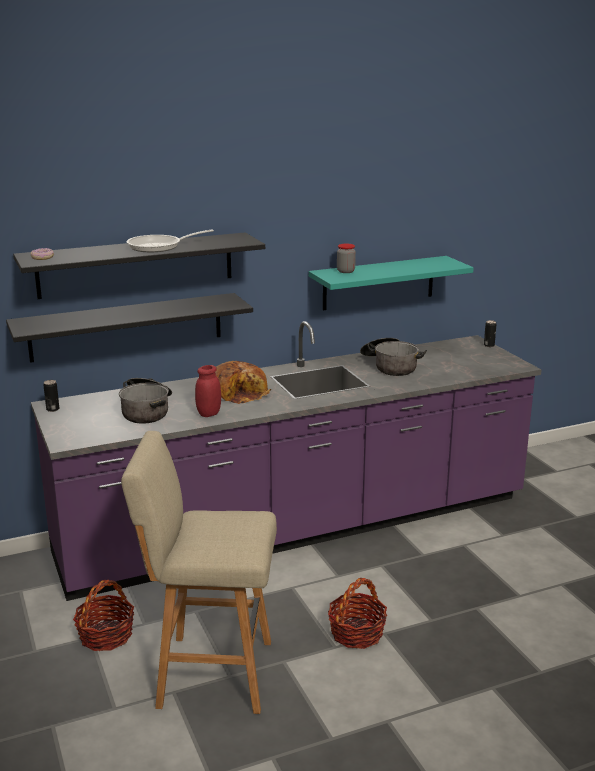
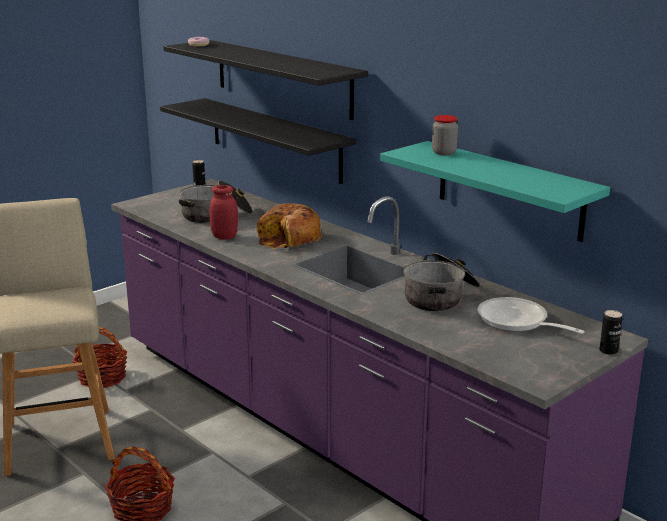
camera: 70 degrees right, 0 degrees up
(159, 246) = (269, 59): frying pan -> frying pan (517, 322)

